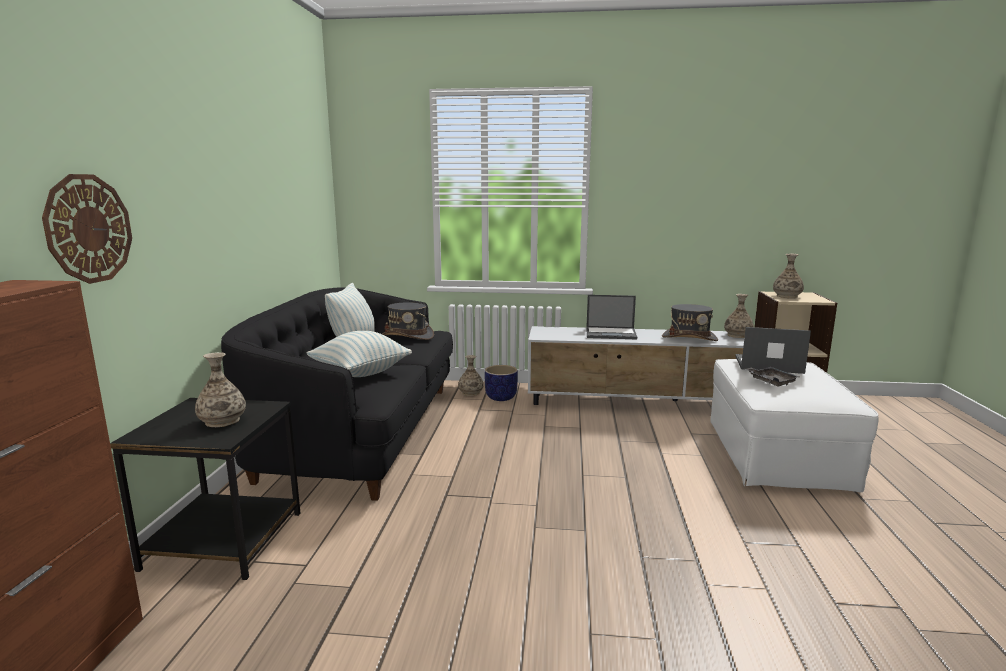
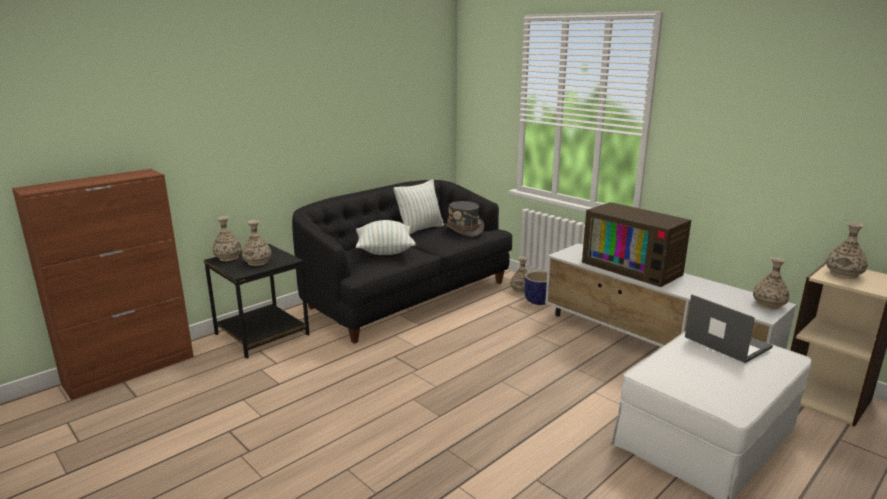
camera: 40 degrees right, 5 degrees up
(88, 229) = (202, 140): wall clock -> none
(155, 429) = (228, 258): none -> vase
(611, 333) = (633, 268): laptop -> television
(689, 338) = (703, 292): grey hat -> none
(771, 381) = (686, 357): grey tray -> none

